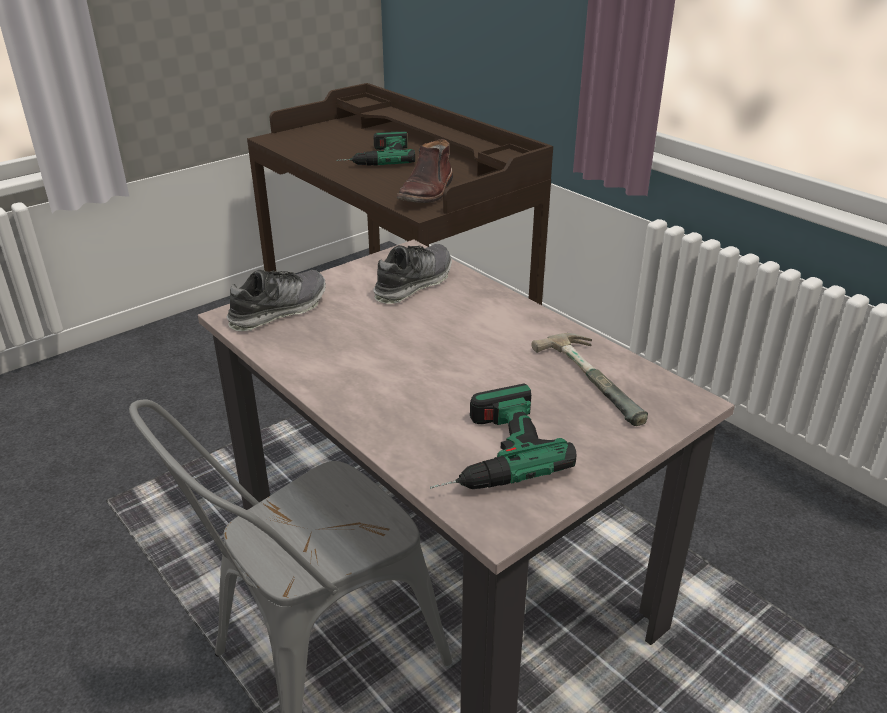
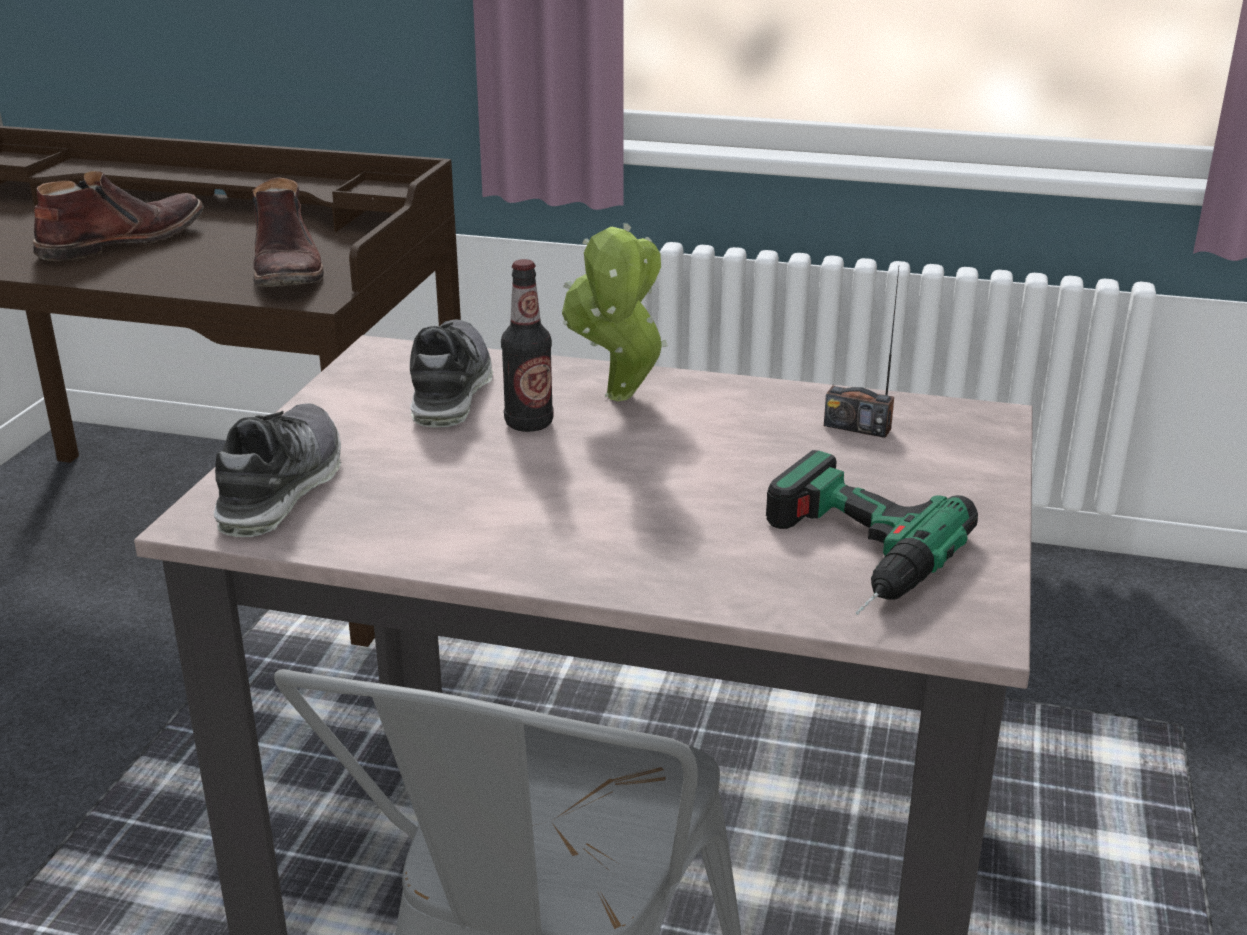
camera: 35 degrees left, 5 degrees down
(374, 157) = (122, 241): power drill -> brown boot
(427, 315) = (529, 424): none -> bottle
(489, 317) = (619, 400): none -> potted plant
(600, 379) = (857, 427): hammer -> radio

